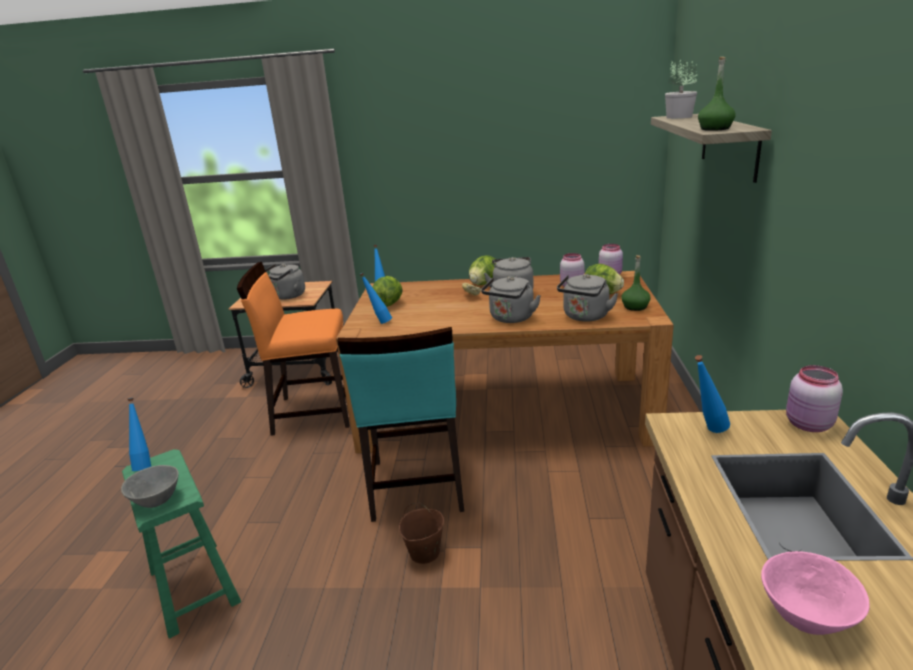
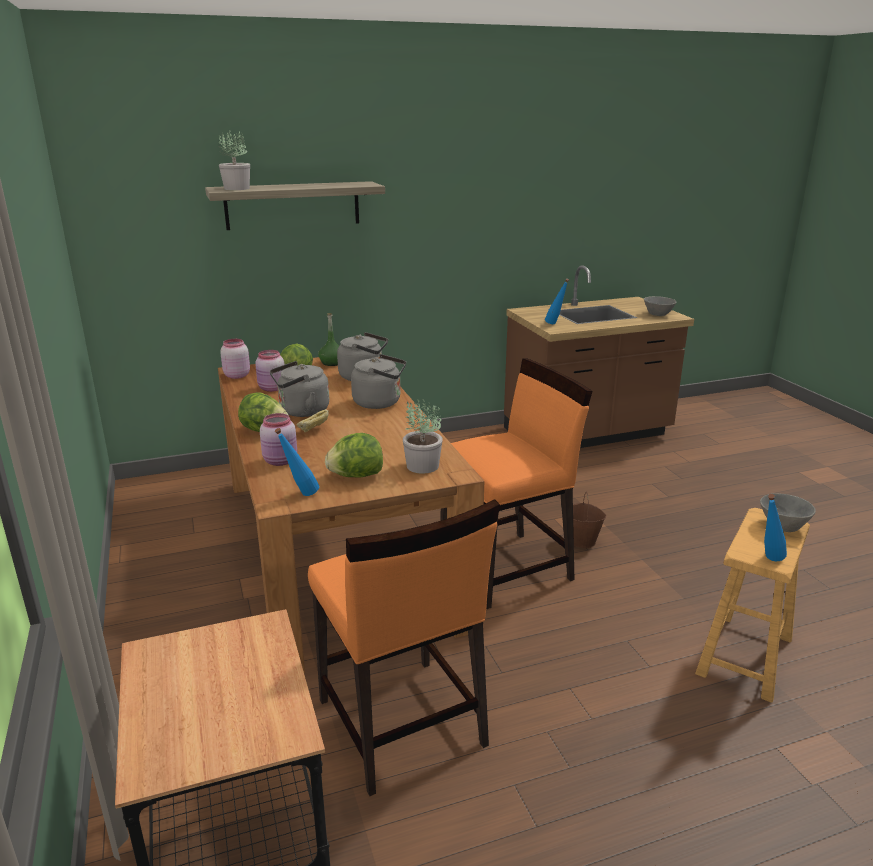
camera: 115 degrees left, 0 degrees up
(194, 587) = (745, 656): green stool -> brown stool
(287, 296) = (236, 671): grey kettle -> none
(379, 322) = (422, 466): blue bottle -> potted plant
(416, 486) = (507, 569): turquoise chair -> orange chair
(715, 129) = (355, 184): green bottle -> none
(803, 615) = (658, 314): pink bowl -> grey bowl
(808, 425) = (528, 311): pink jar -> pink jar (281, 461)

